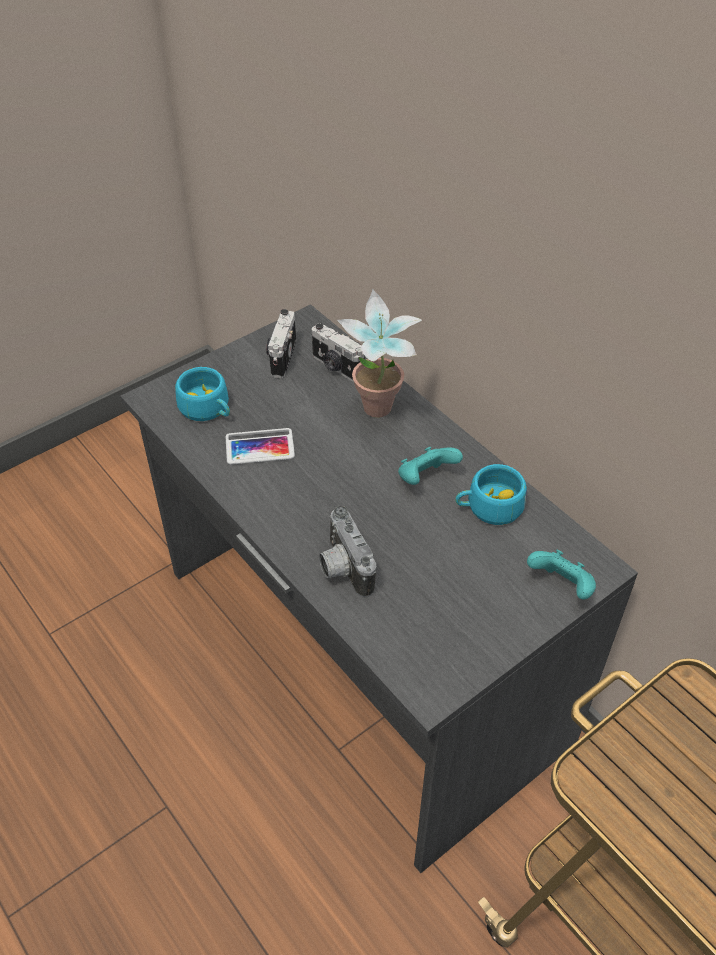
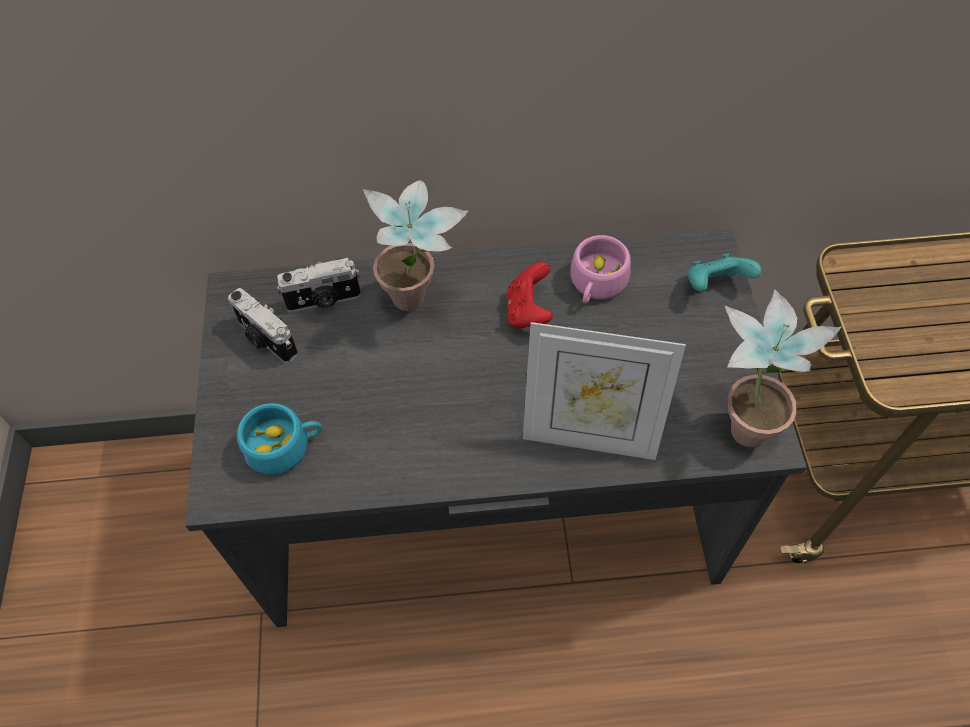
camera: 55 degrees left, 10 degrees up
(260, 447) = (380, 425): phone -> none
(342, 568) = (590, 436): camera -> picture frame
(425, 478) = (528, 311): turquoise game controller -> red game controller
(439, 664) = (744, 419): none -> potted plant
(488, 507) = (596, 284): turquoise cup -> pink cup

